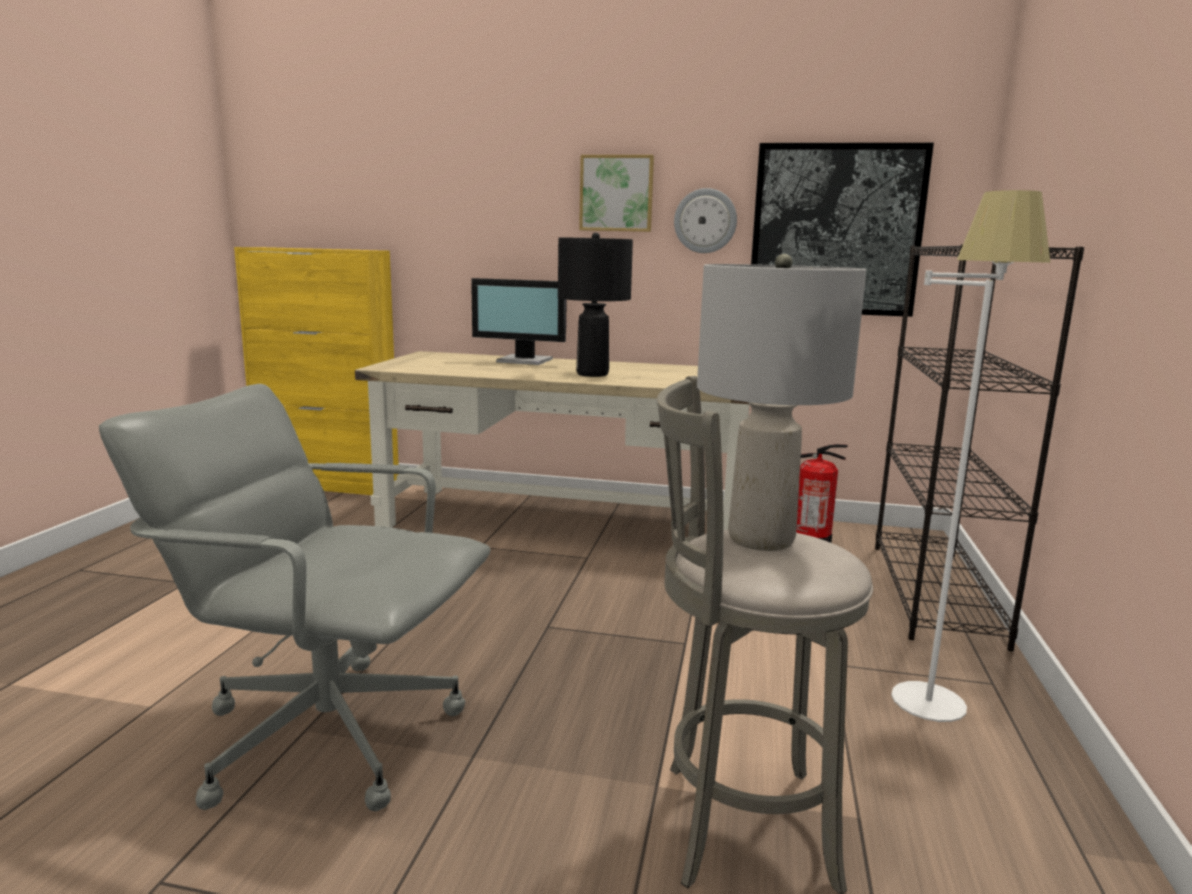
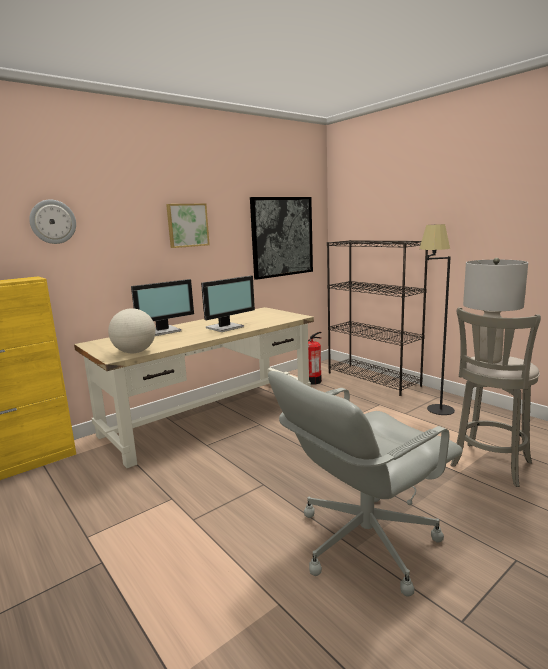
camera: 50 degrees left, 0 degrees up
(413, 368) = (135, 352): none -> globe
(593, 374) = (226, 327): black table lamp -> monitor
(705, 221) = (231, 237): wall clock -> wall clock (53, 222)
(932, 686) = (432, 405): white floor lamp -> black floor lamp

